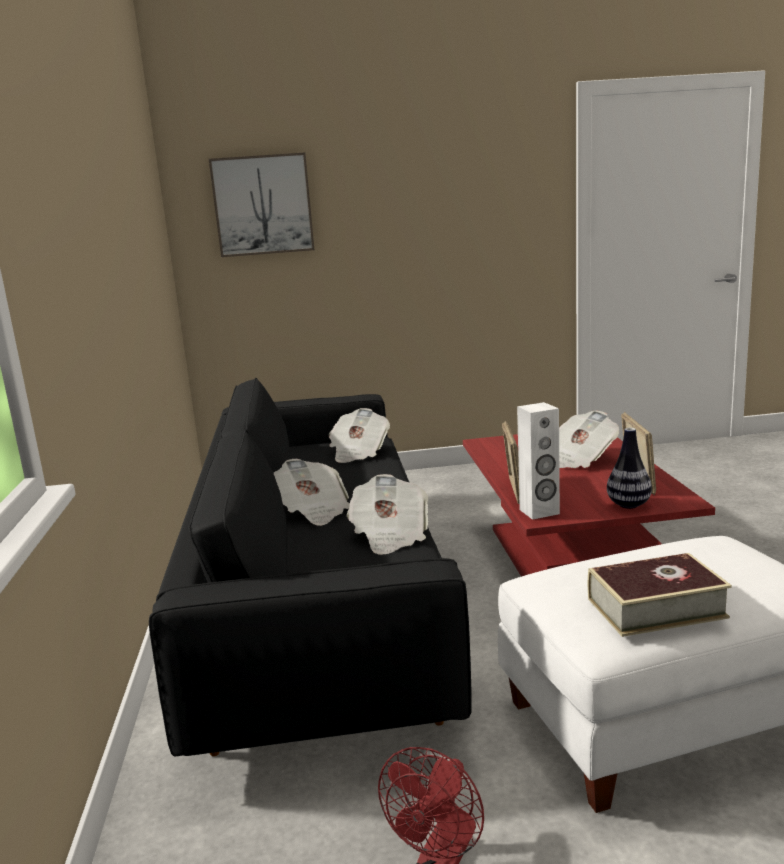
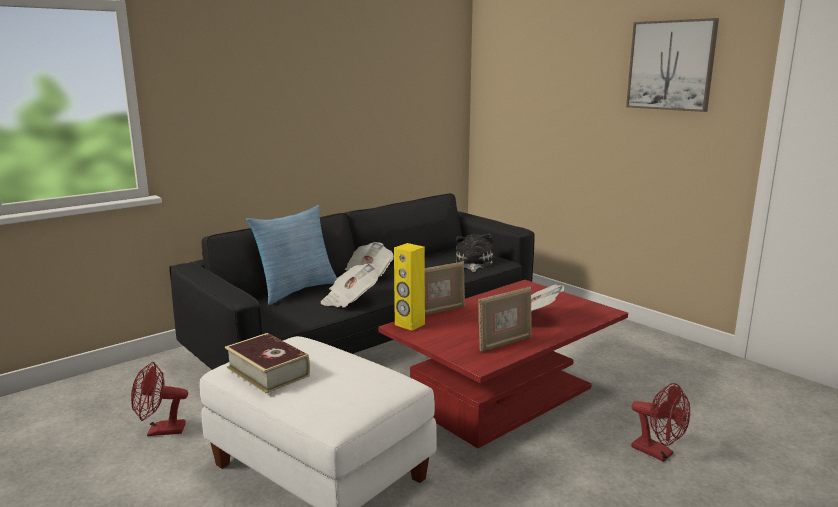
camera: 55 degrees right, 0 degrees up
(263, 205) = (520, 74): picture -> picture (671, 65)
(290, 564) = (296, 290): none -> pillow
(358, 452) = (473, 263): newspaper -> plush toy
(539, 512) = (409, 324): white speaker -> yellow speaker
(628, 505) = (451, 348): vase -> none
(724, 529) = (658, 453): none -> red fan

